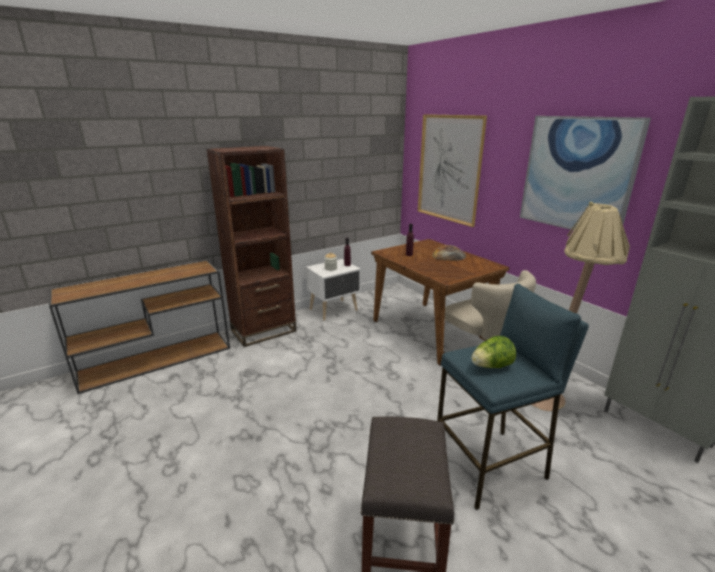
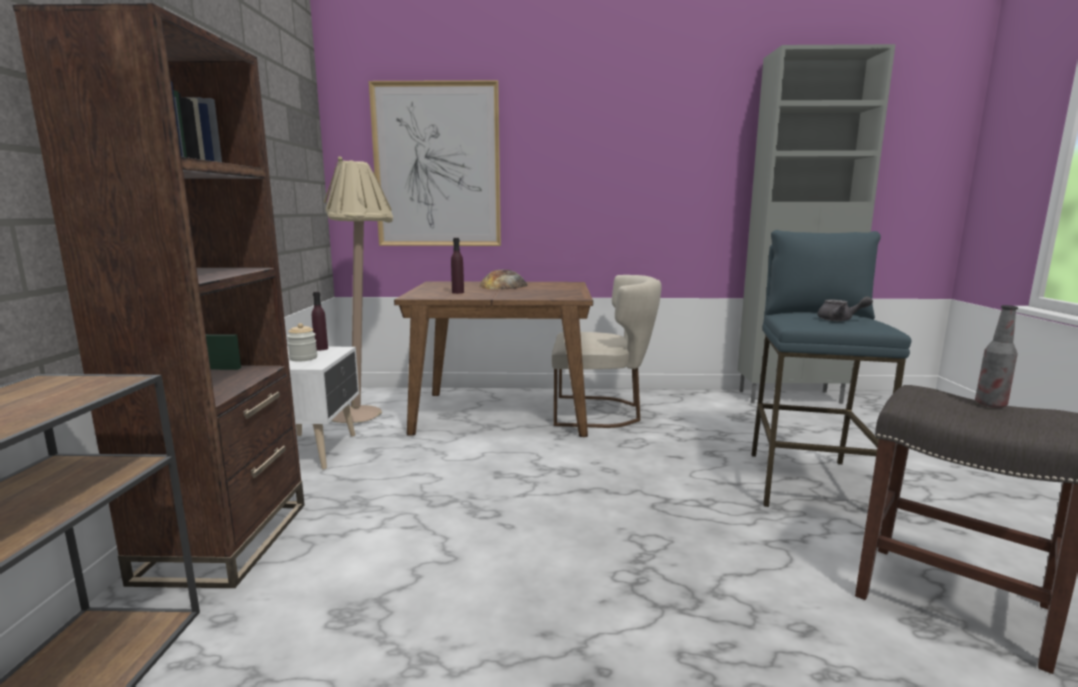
camera: 55 degrees left, 10 degrees down
(422, 455) = (990, 404): none -> bottle
(491, 366) = (840, 320): lettuce -> grey teapot
(553, 399) = (714, 412): beige floor lamp -> beige floor lamp (367, 412)
(576, 174) = (643, 148): picture -> none

